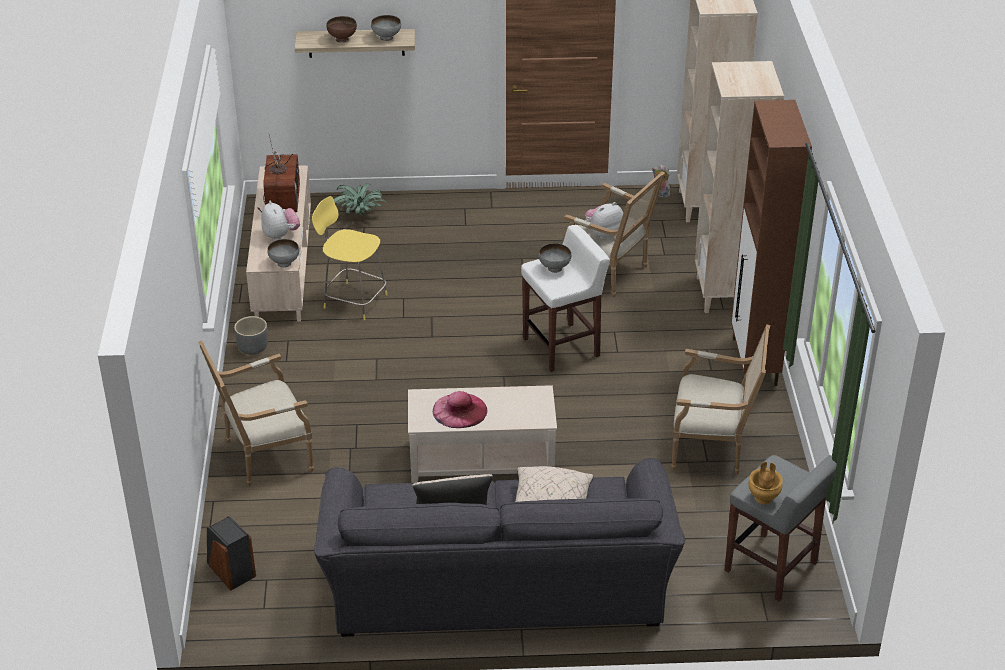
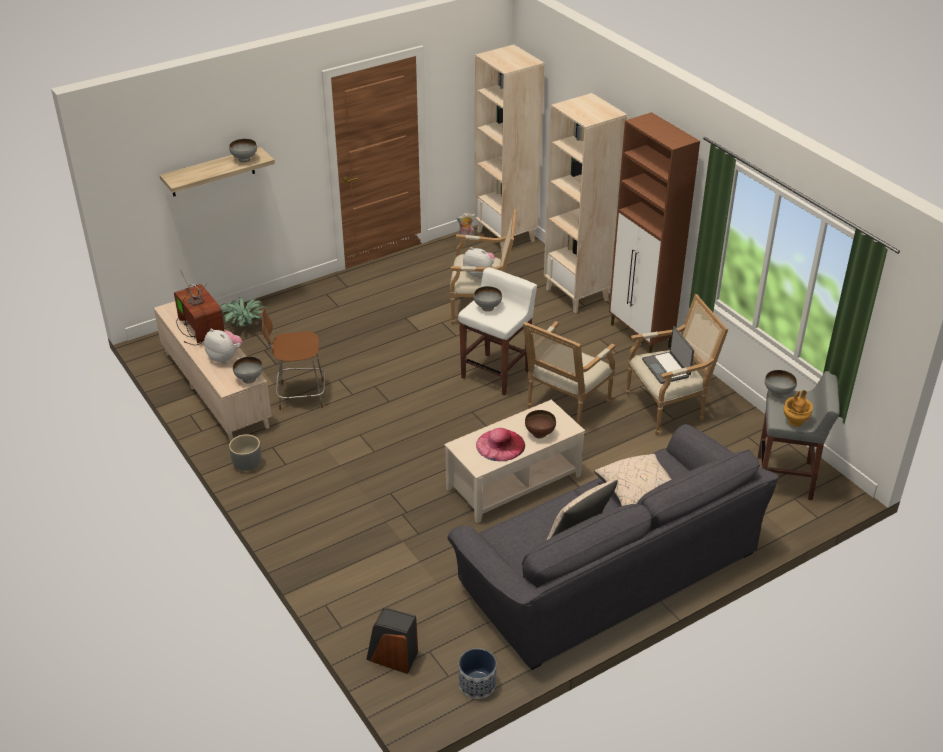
camera: 30 degrees left, 0 degrees up
(263, 456) = (335, 549): armchair -> armchair (564, 406)
(282, 627) = (477, 684): none -> planter
(342, 39) = (207, 170): brown bowl -> brown bowl (540, 434)
(353, 300) = (299, 395): yellow stool -> brown stool
(603, 233) = (479, 274): plush toy -> plush toy turned 90 degrees clockwise
(708, 398) = (666, 368): none -> laptop
(776, 463) = (778, 393): none -> grey bowl

